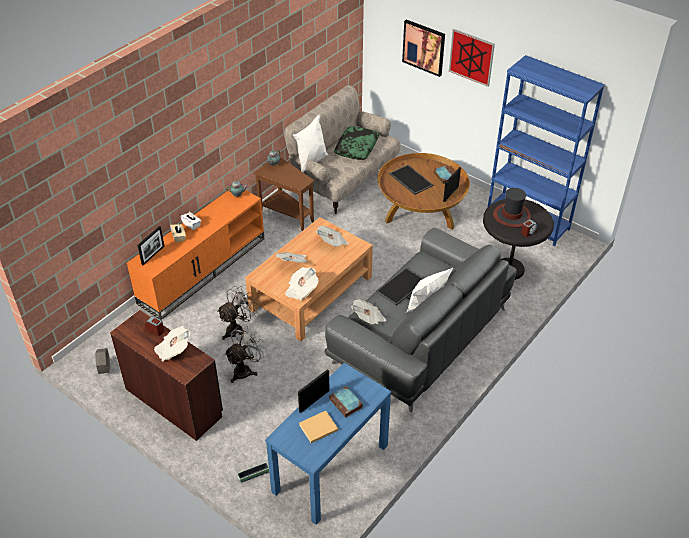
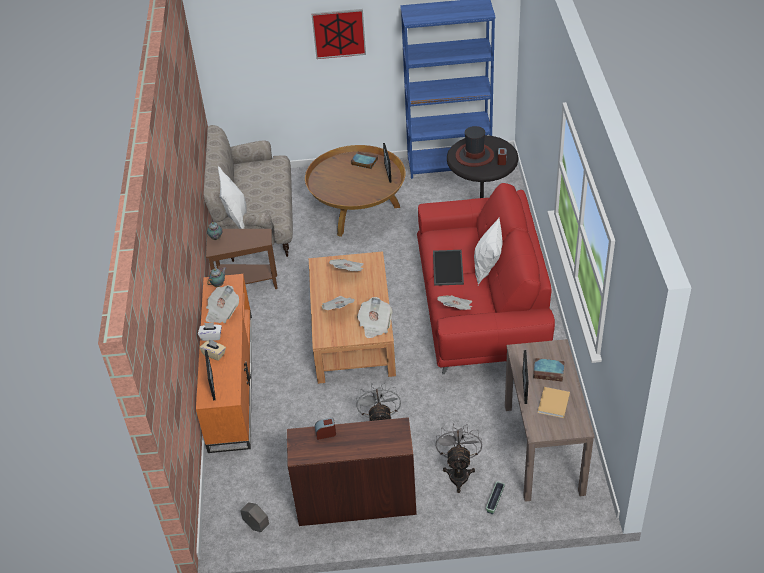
camera: 40 degrees left, 0 degrees up
(173, 350) = (364, 436): newspaper -> newspaper (222, 312)
(238, 329) = (330, 405): grey fan -> grey fan (459, 472)
(330, 469) = (544, 449): blue console table -> brown console table
(356, 147) = (259, 182): pillow -> none
(410, 180) = (340, 182): tray -> none
(420, 335) = (480, 304): grey sofa -> red sofa
(424, 47) = (279, 47): picture -> none

